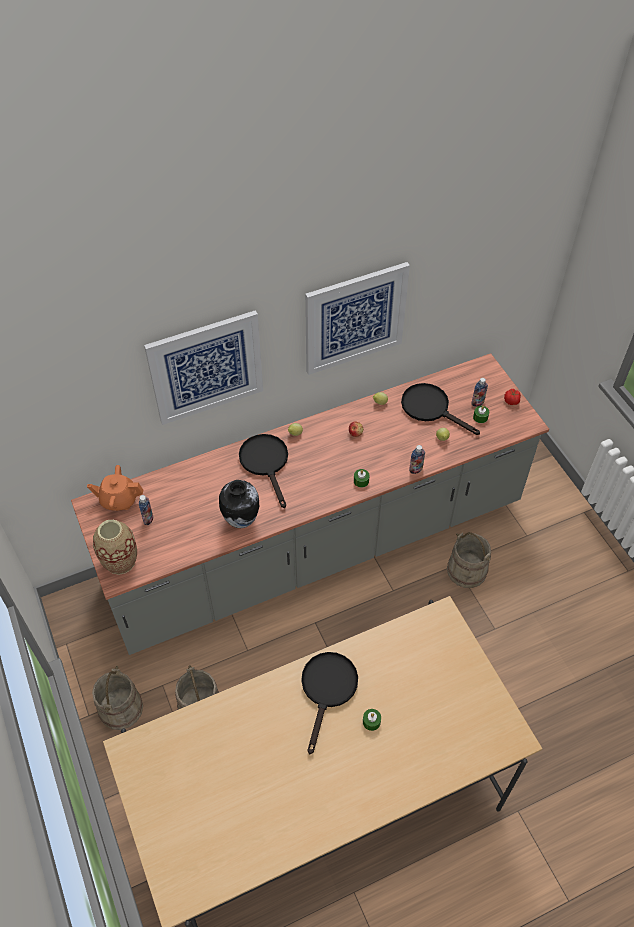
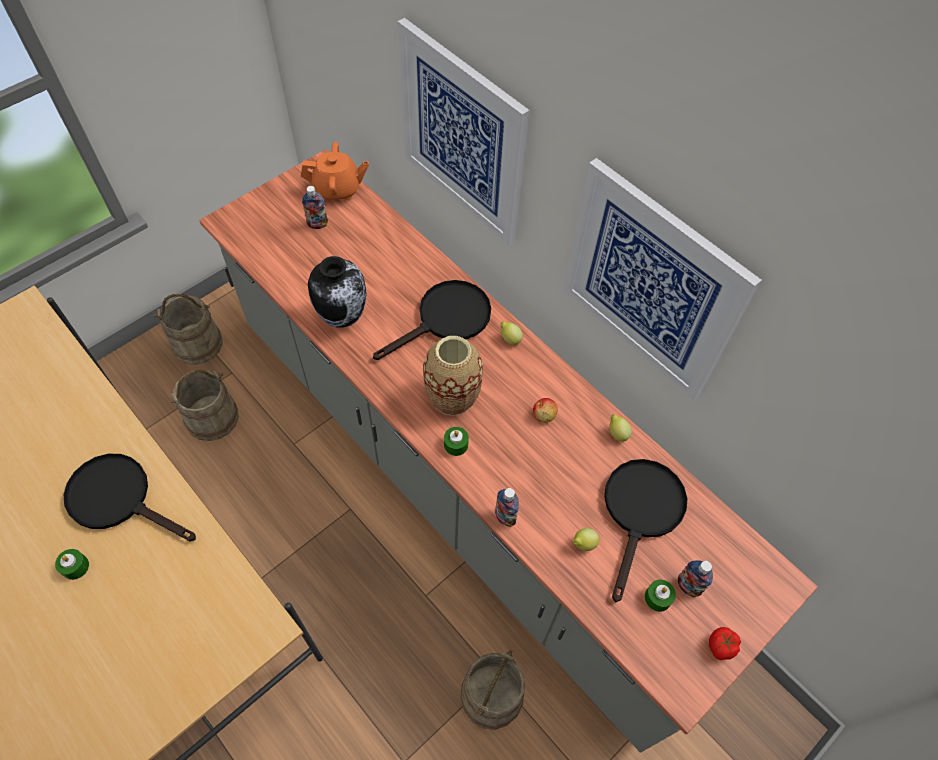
camera: 70 degrees right, 5 degrees up
(119, 500) = (337, 189): orange teapot -> orange teapot turned 105 degrees clockwise
(120, 561) = (250, 217): vase -> vase (452, 396)
(327, 690) = (119, 498): black frying pan -> black frying pan turned 150 degrees counterclockwise

